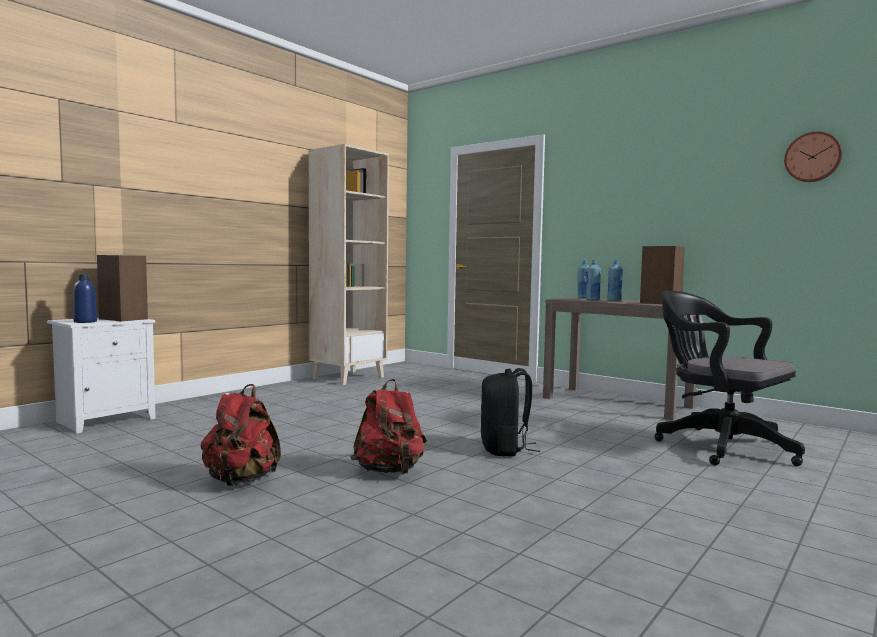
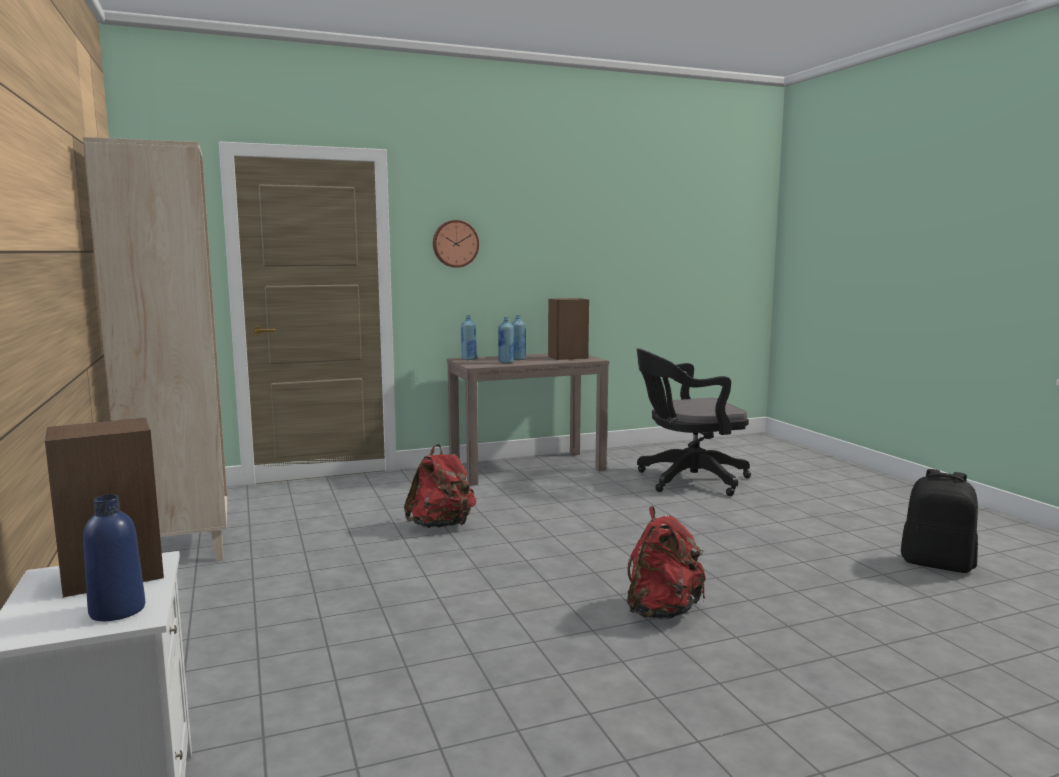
camera: 60 degrees left, 5 degrees up
(241, 481) = (636, 703): red backpack -> red backpack (441, 526)
(505, 449) = (633, 546): black backpack -> black backpack (937, 564)
(812, 157) = (653, 216): wall clock -> wall clock (455, 243)

